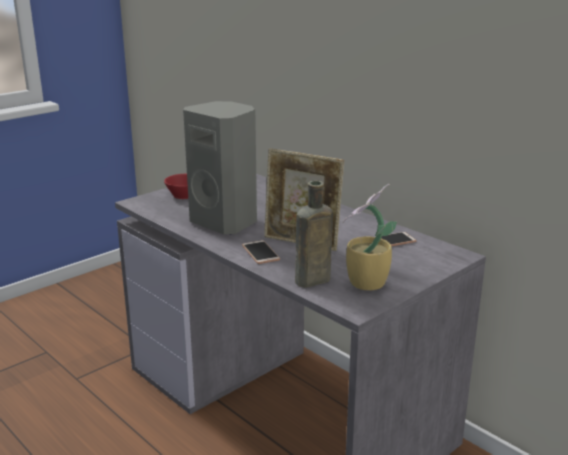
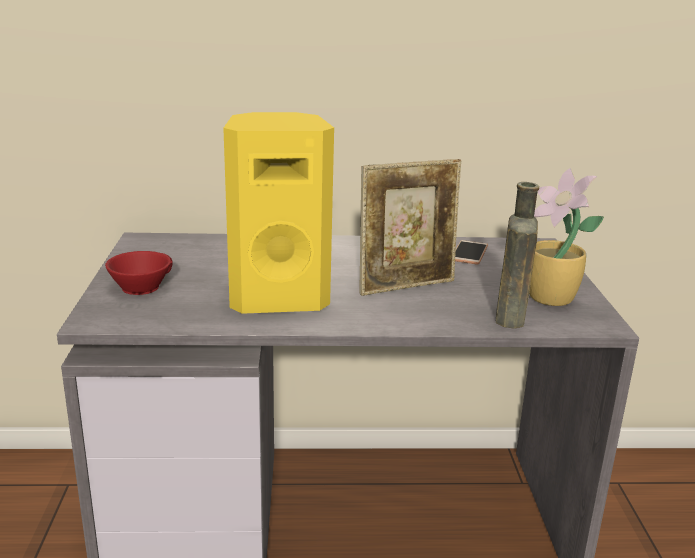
camera: 50 degrees left, 0 degrees up
(226, 222) = (278, 298): grey speaker -> yellow speaker
(260, 253) = (399, 314): phone -> none

